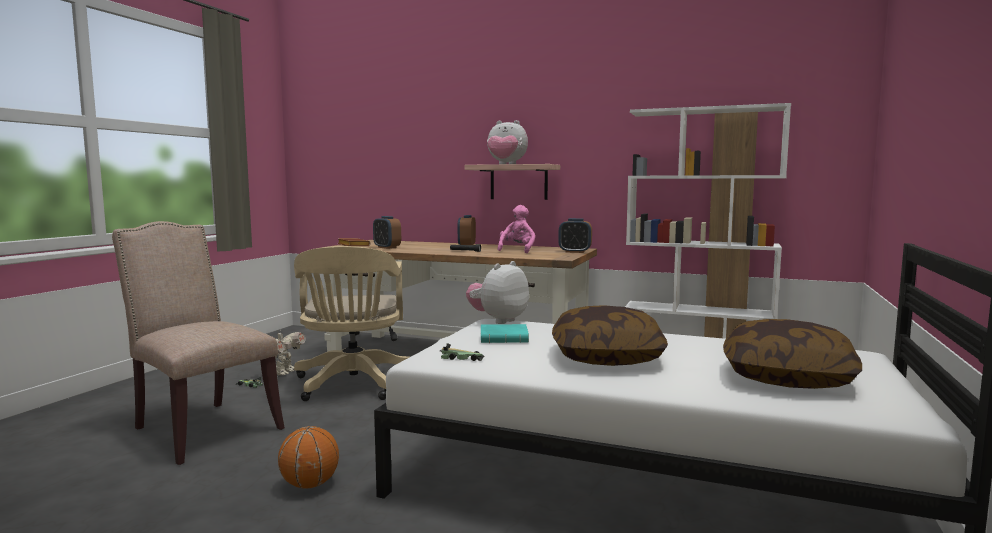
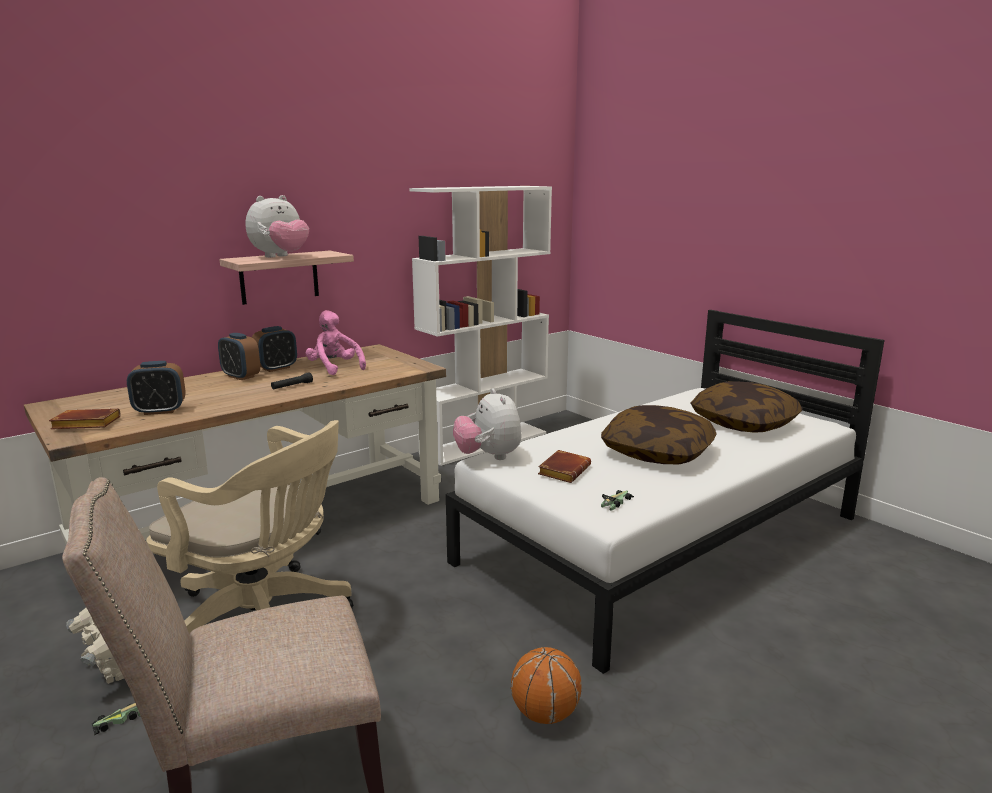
camera: 60 degrees left, 10 degrees up
(505, 338) = (563, 470): turquoise book -> brown book
(575, 252) = (390, 355): alarm clock -> alarm clock (276, 368)

